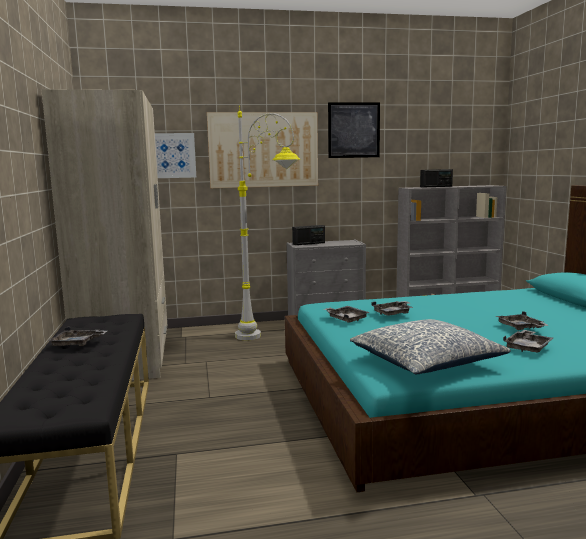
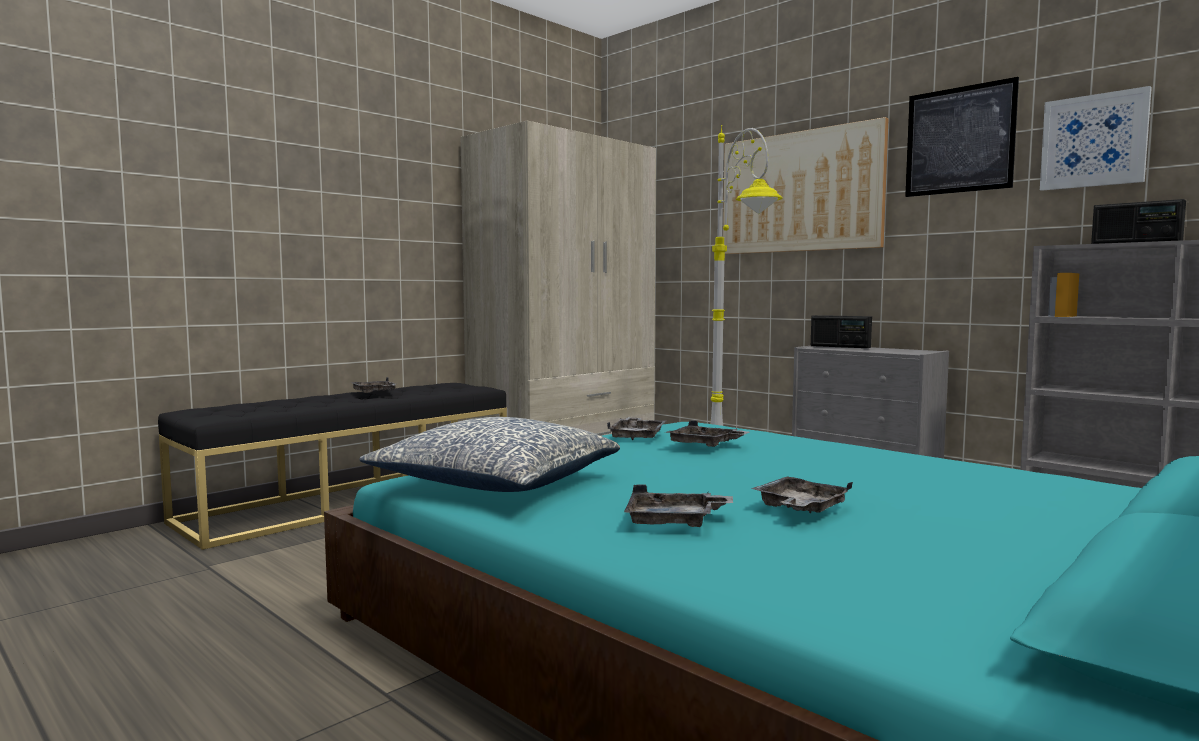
camera: 55 degrees right, 5 degrees down
(173, 155) = (686, 209): picture -> picture (1093, 141)

